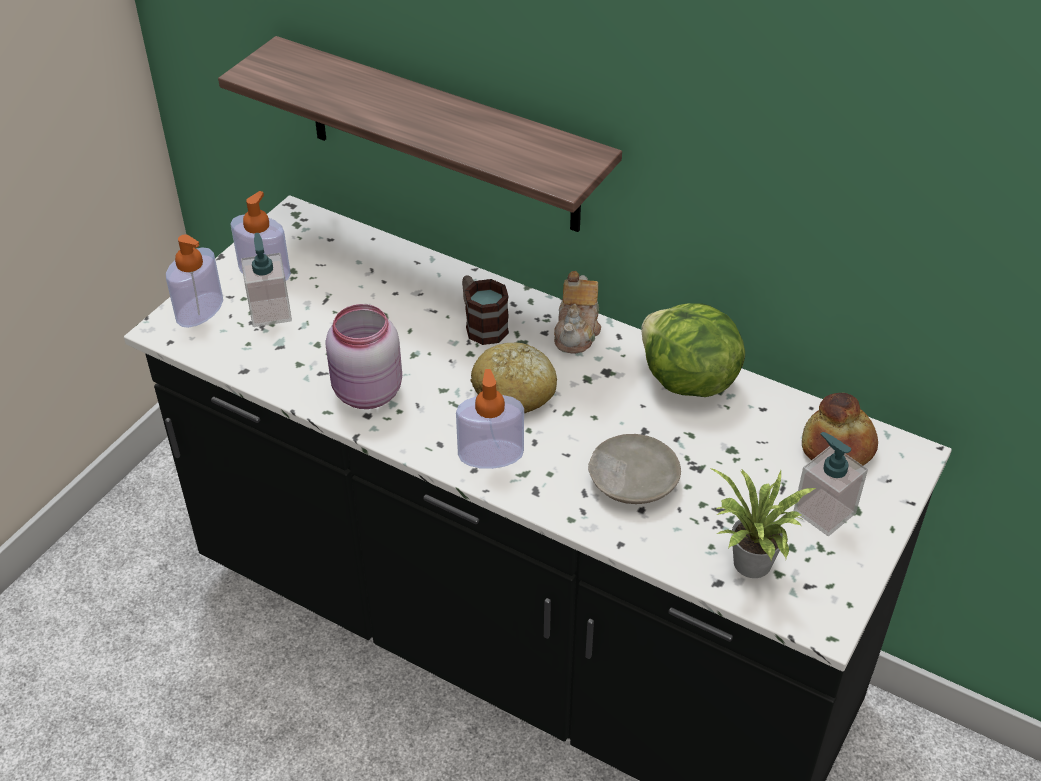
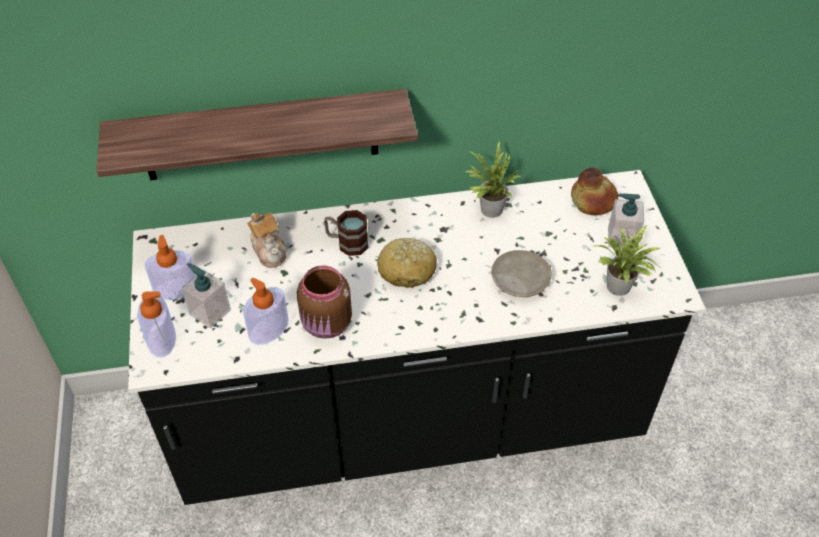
camera: 40 degrees left, 5 degrees up
(366, 393) = (327, 325): pink jar -> brown jar
(491, 454) = (434, 314): soap dispenser -> soap dispenser (269, 329)
(577, 331) = (403, 215): teapot -> teapot (269, 250)
(686, 381) = (488, 209): lettuce -> potted plant

